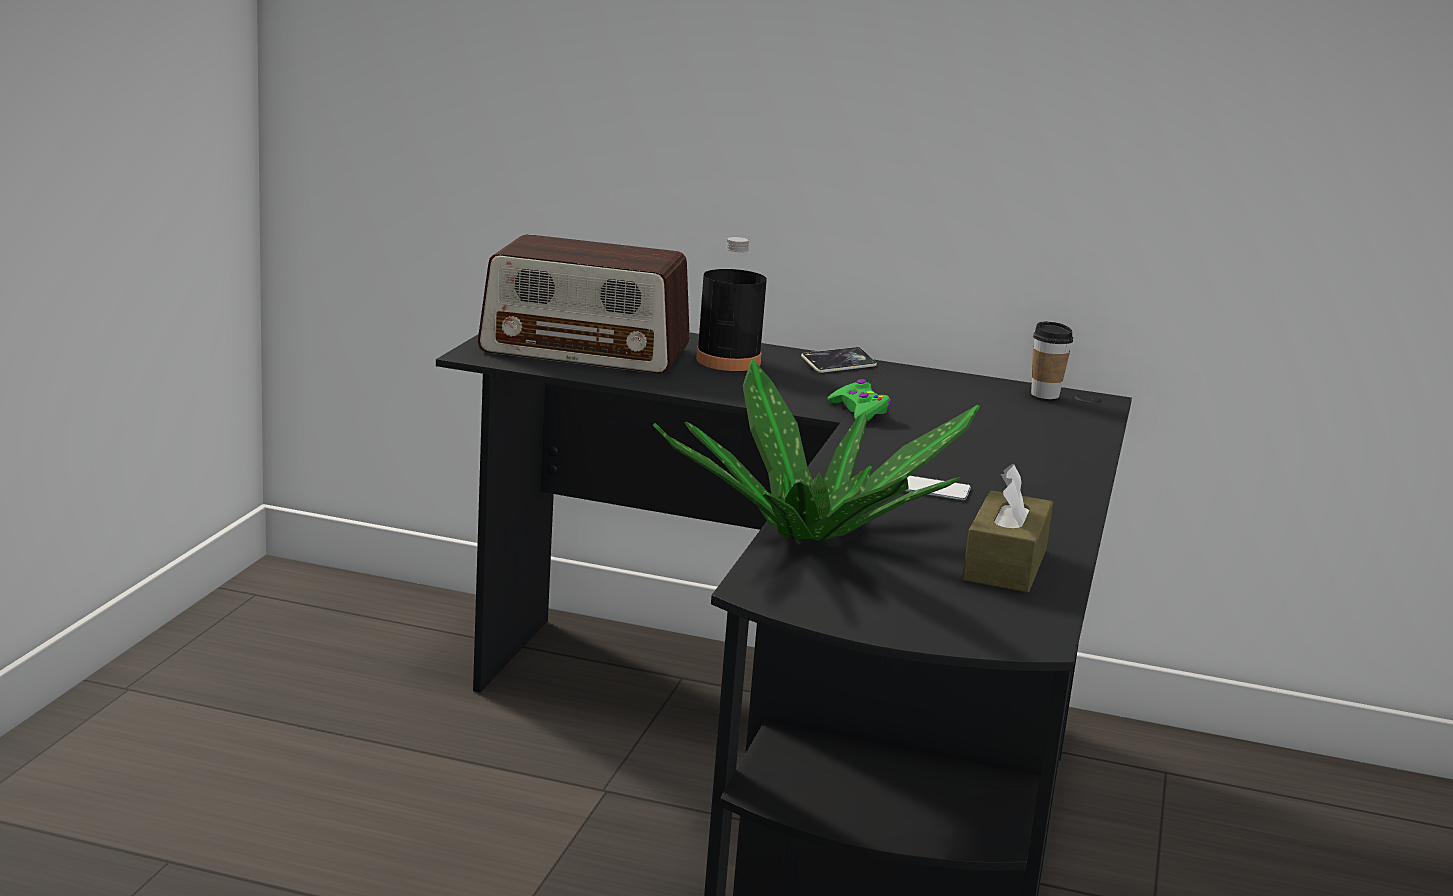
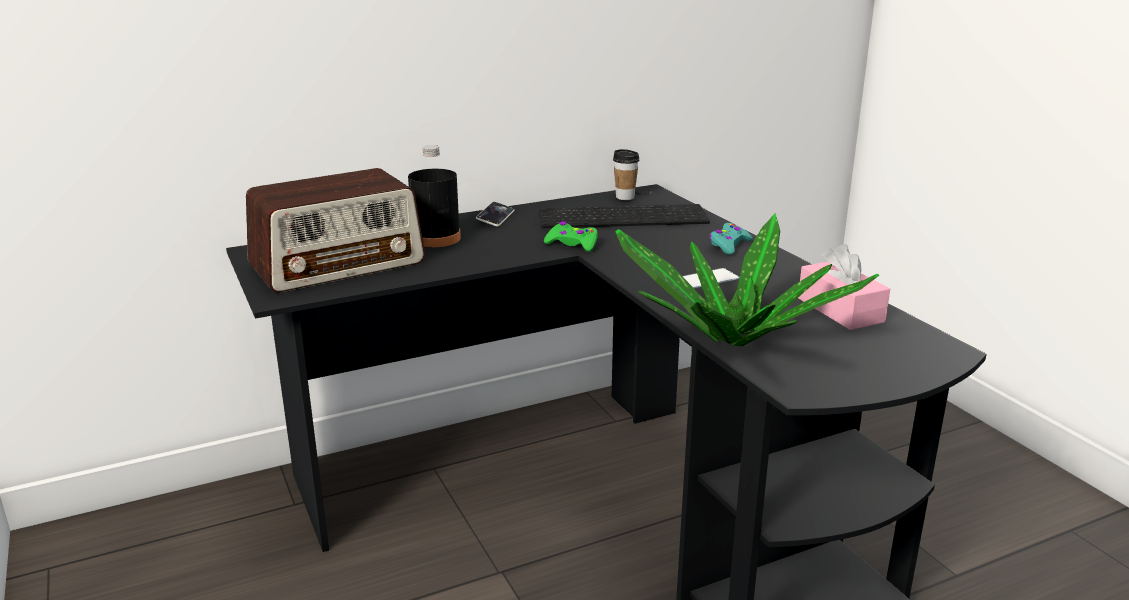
camera: 40 degrees left, 5 degrees up
(992, 410) = (624, 216): none -> keyboard
(1005, 564) = (840, 310): brown tissue box -> pink tissue box
(1045, 473) = (729, 245): none -> turquoise game controller

